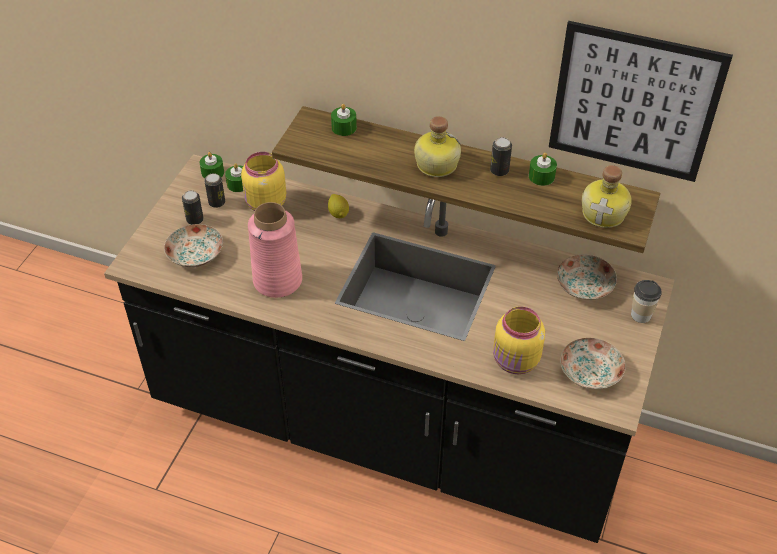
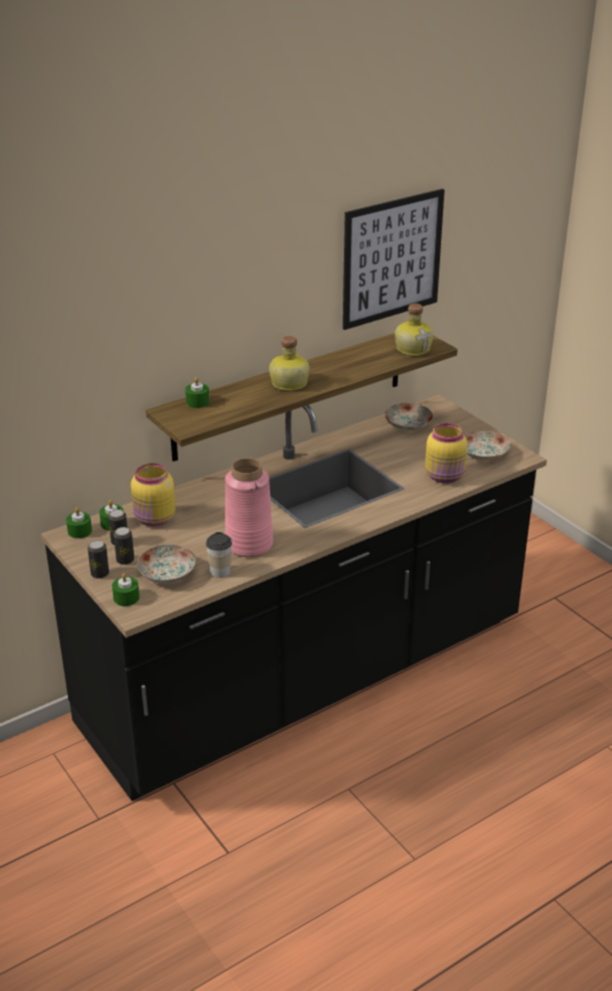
camera: 55 degrees left, 15 degrees down
(338, 213) = (212, 490): lemon -> none
(499, 170) = (326, 365): can -> can (100, 574)
(541, 176) = (352, 354): green candle -> green candle (126, 598)
(641, 315) = (455, 417): cup -> cup (220, 572)

